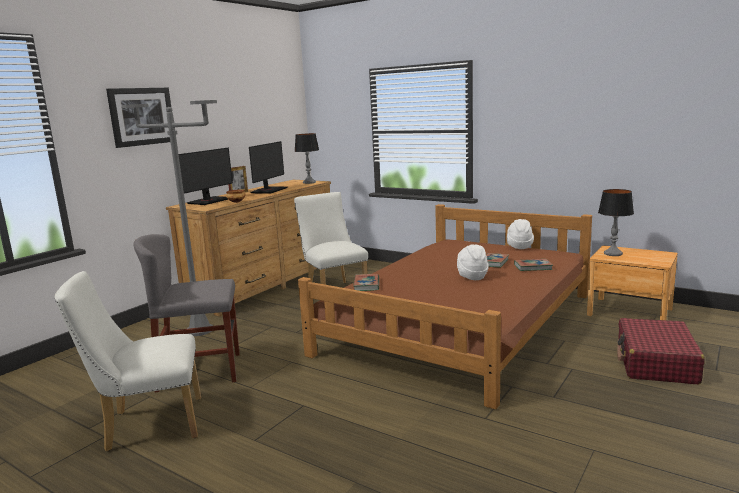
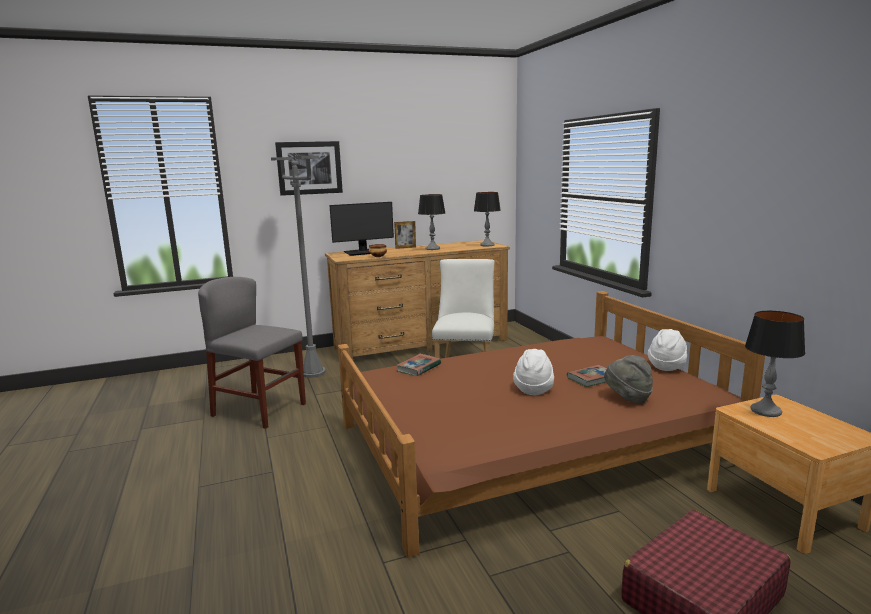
camera: 35 degrees right, 0 degrees up
(147, 425) = (167, 442): white chair -> none
(268, 190) = (432, 248): monitor -> table lamp
(533, 267) = (627, 398): book -> grey hat

